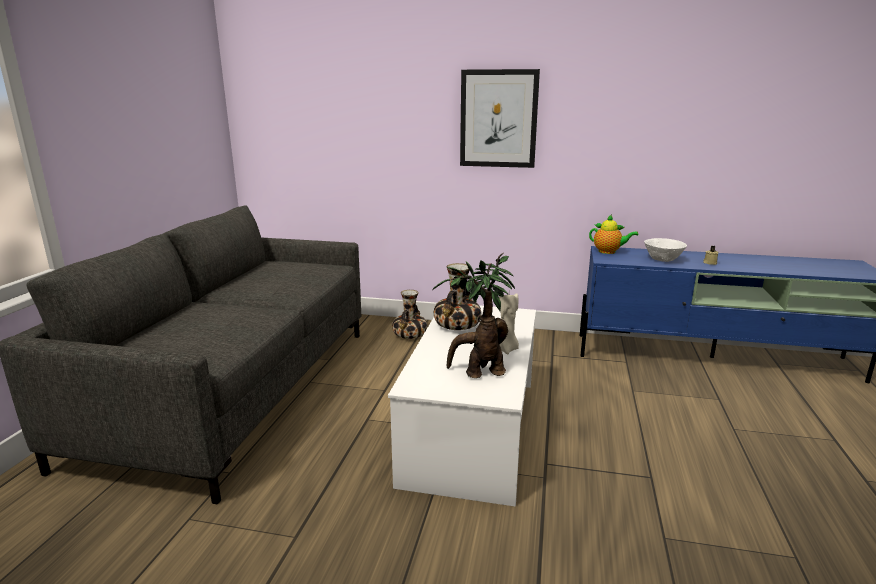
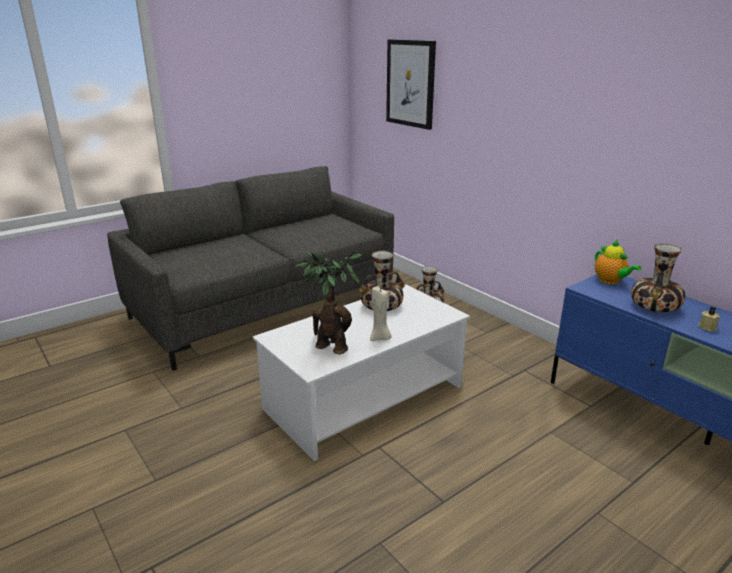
camera: 40 degrees right, 5 degrees up
(498, 119) = (534, 114): picture -> picture (411, 83)
(663, 260) = (654, 307): white bowl -> vase

